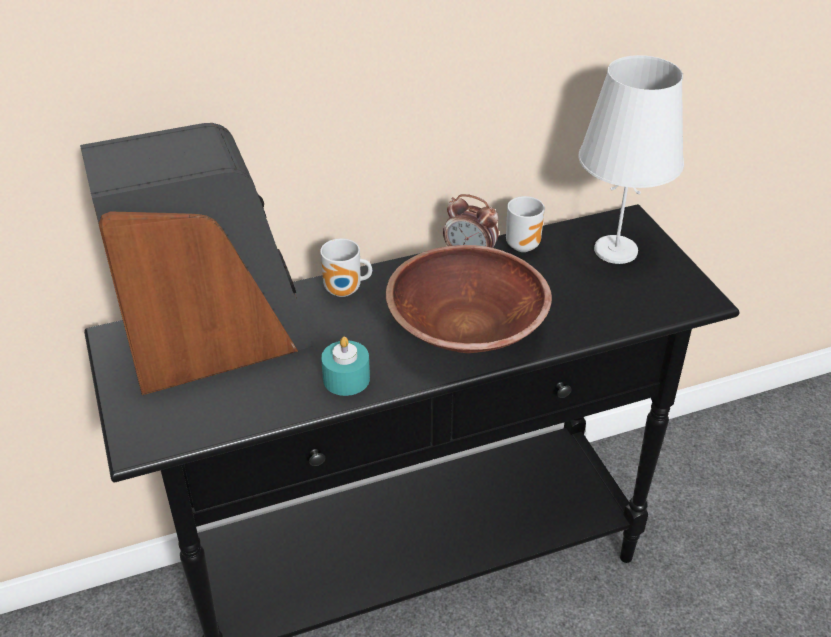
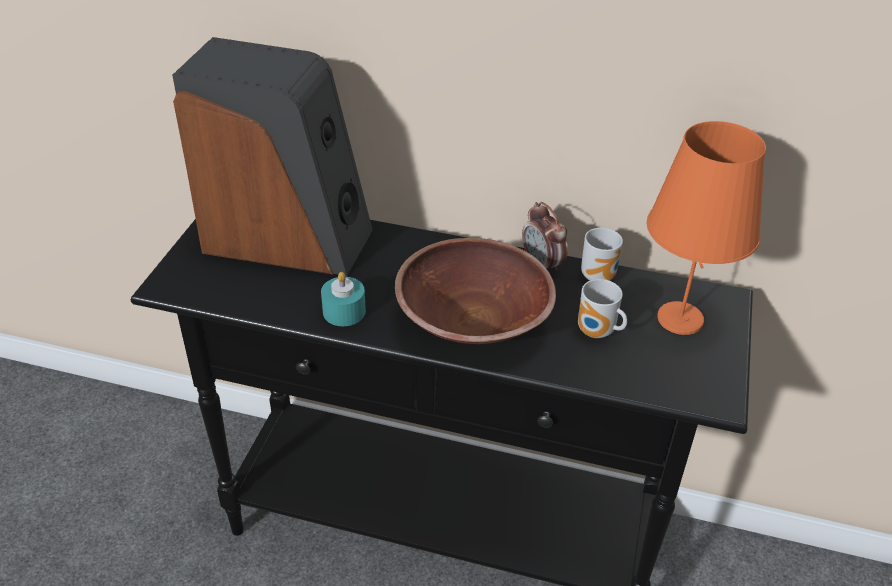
camera: 35 degrees right, 0 degrees up
(345, 292) = (414, 247): mug -> mug (597, 333)
(615, 250) = (679, 318): white table lamp -> orange table lamp

